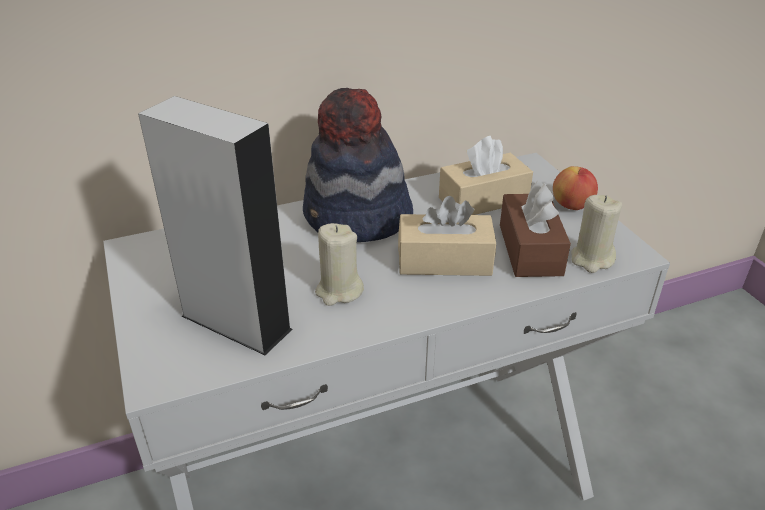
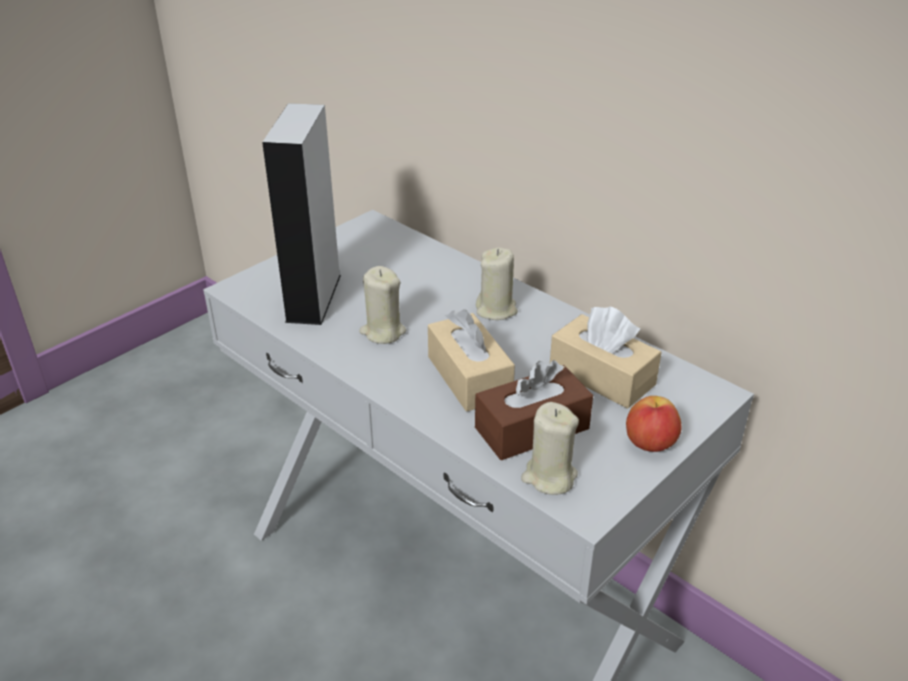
camera: 65 degrees right, 0 degrees up
(357, 219) = (496, 309): hat -> beige candle

